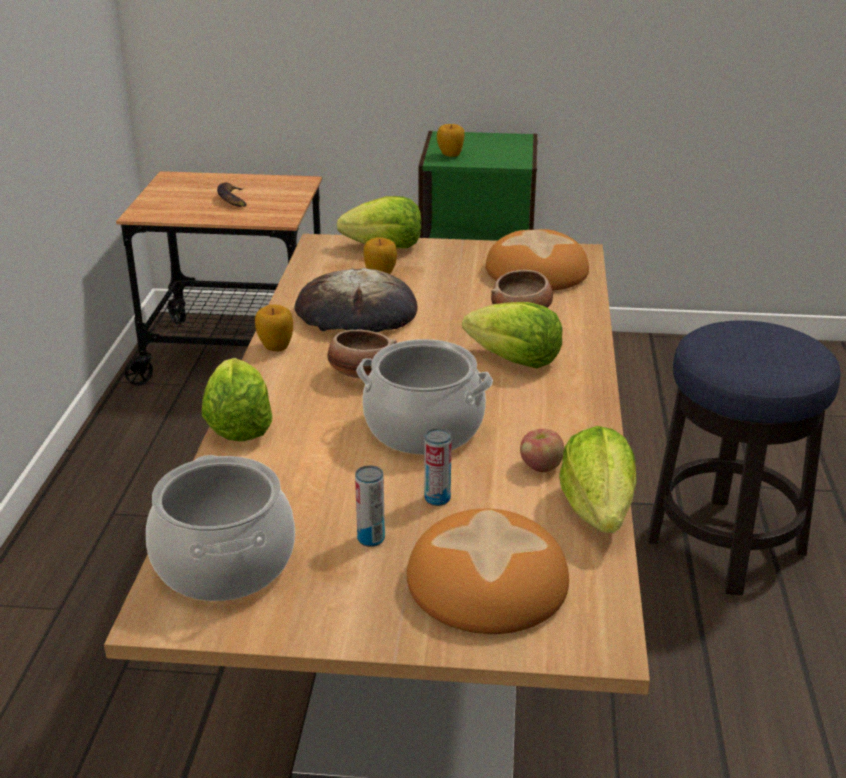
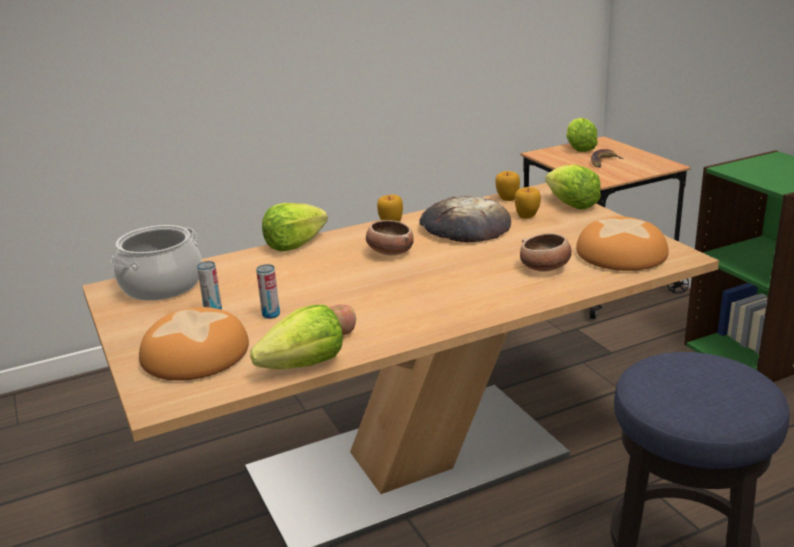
camera: 60 degrees right, 5 degrees down
(424, 428) = (347, 287): cooking pot -> none
(450, 155) = (744, 168): apple -> apple (507, 199)
(514, 360) = (471, 286): lettuce -> lettuce (579, 148)

